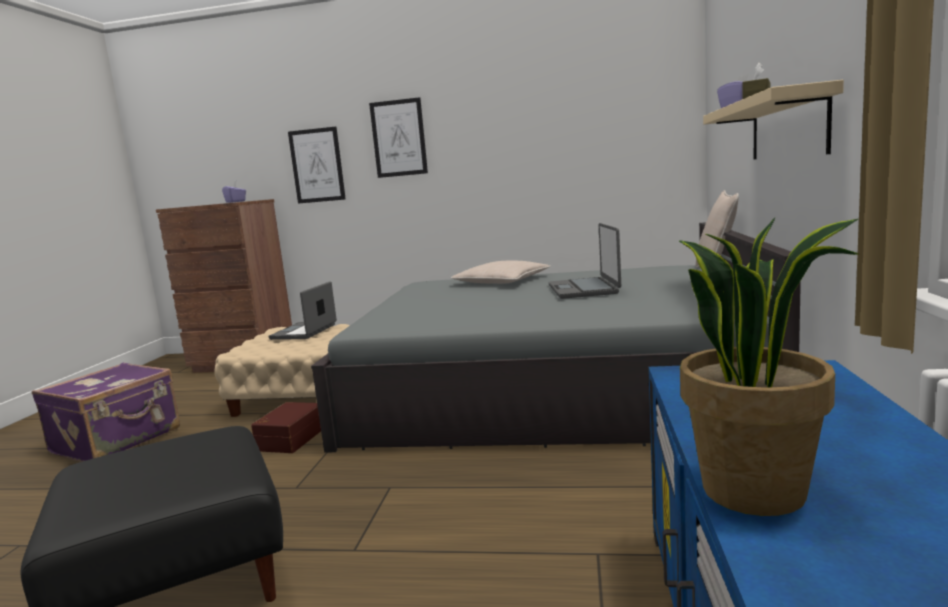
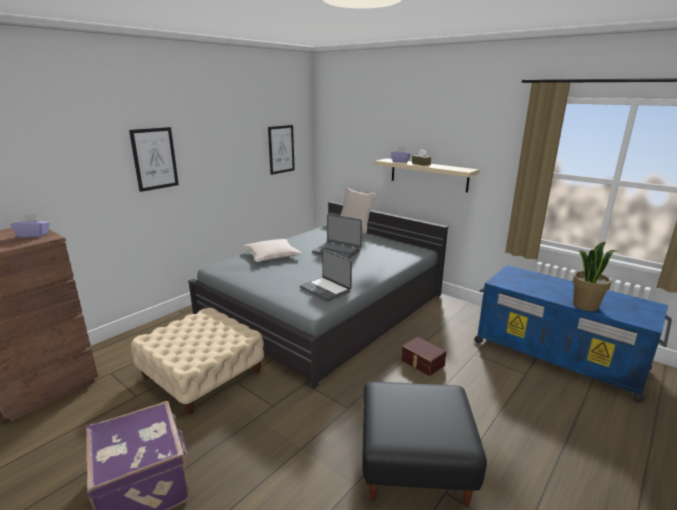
camera: 60 degrees left, 10 degrees up
(289, 439) = (274, 397): brown storage box -> brown storage box (422, 363)
(305, 332) = (182, 330): laptop -> laptop (326, 289)
(317, 165) = (80, 185): picture -> picture (281, 149)

